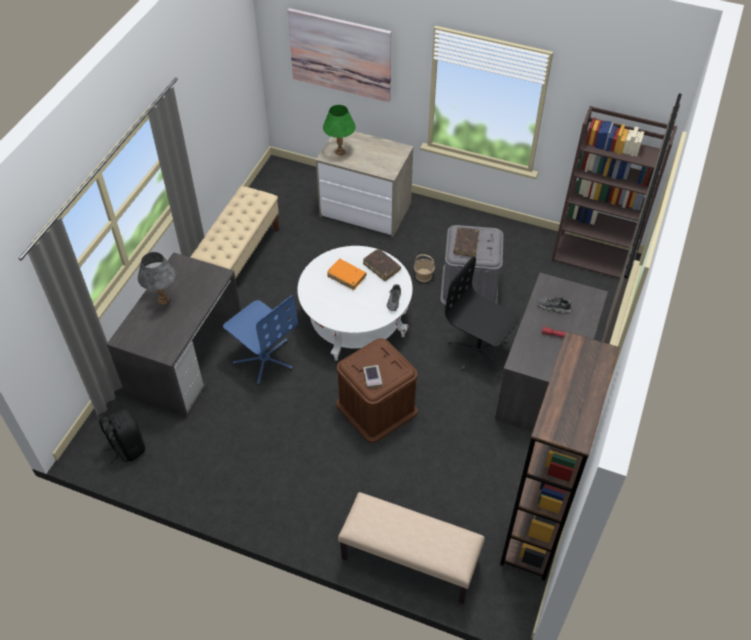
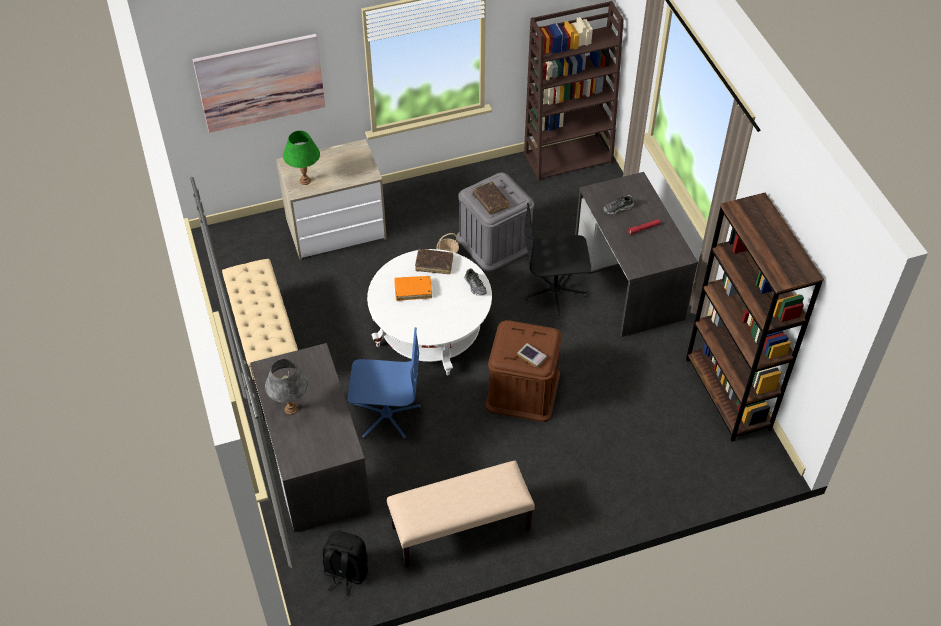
camera: 40 degrees left, 0 degrees up
(409, 560) = (667, 487): beige bench -> beige bench (460, 529)

